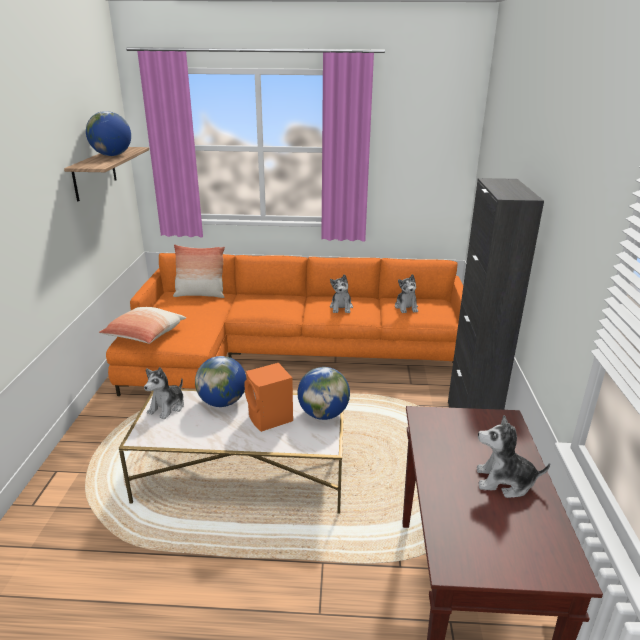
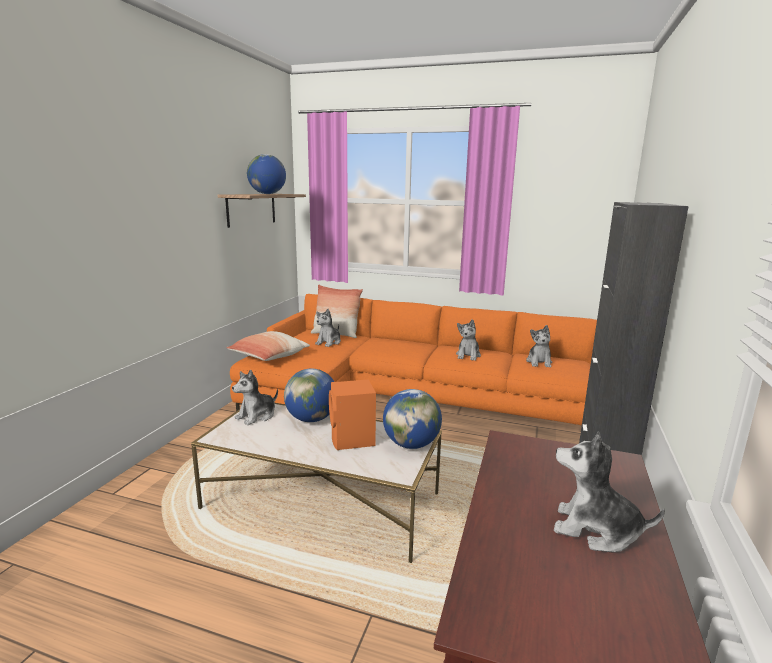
camera: 15 degrees right, 10 degrees down
(199, 307) = (329, 342): none -> plush toy

